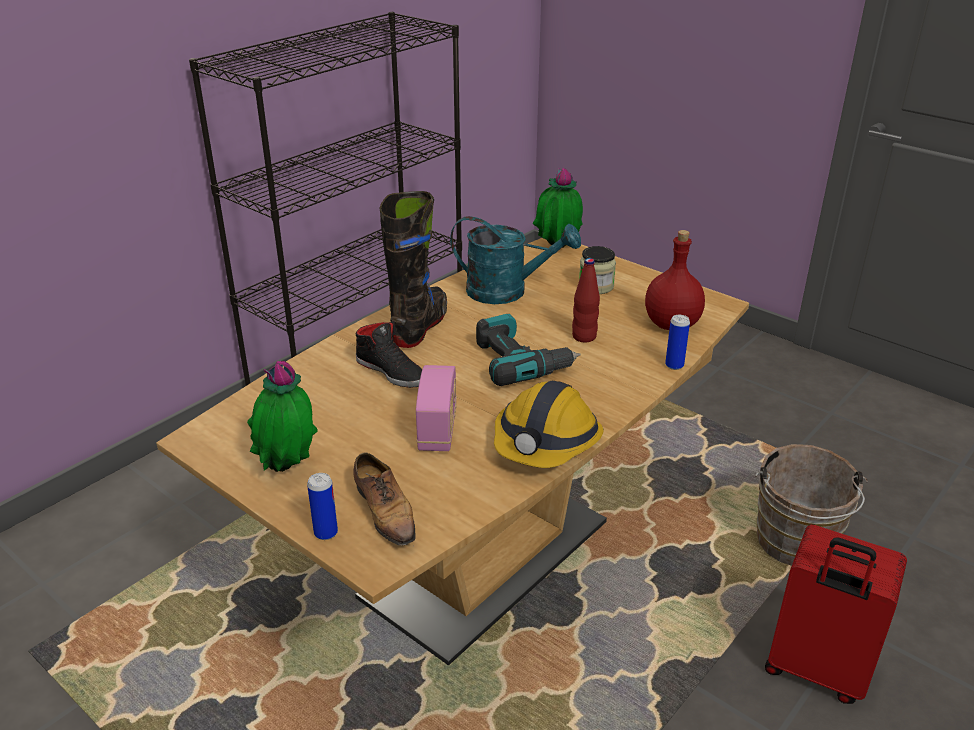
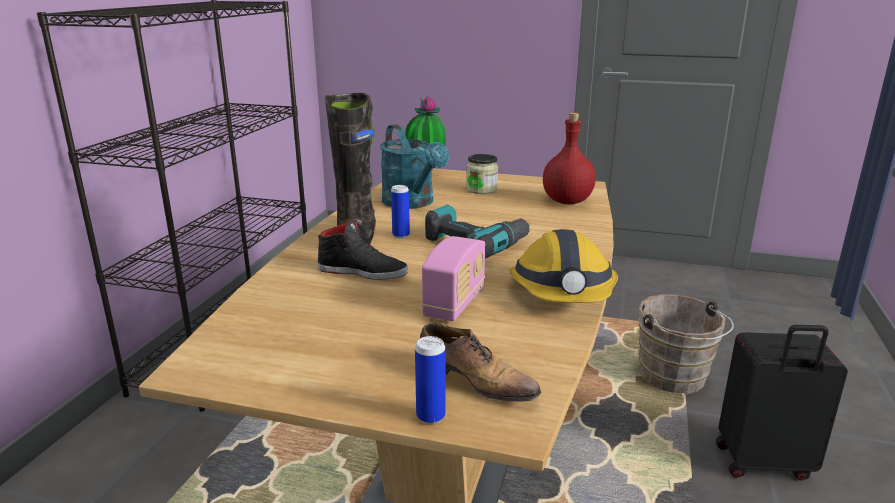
camera: 25 degrees left, 10 degrees down
(289, 470) = (332, 371): potted plant -> none
(438, 429) = (455, 303): radio -> radio turned 45 degrees clockwise
(507, 292) = (412, 203): turquoise watering can -> turquoise watering can turned 75 degrees clockwise
(584, 337) = (509, 219): red bottle -> none
(674, 365) = (600, 223): can -> can (401, 235)
(815, 671) = (763, 463): red suitcase -> black suitcase

